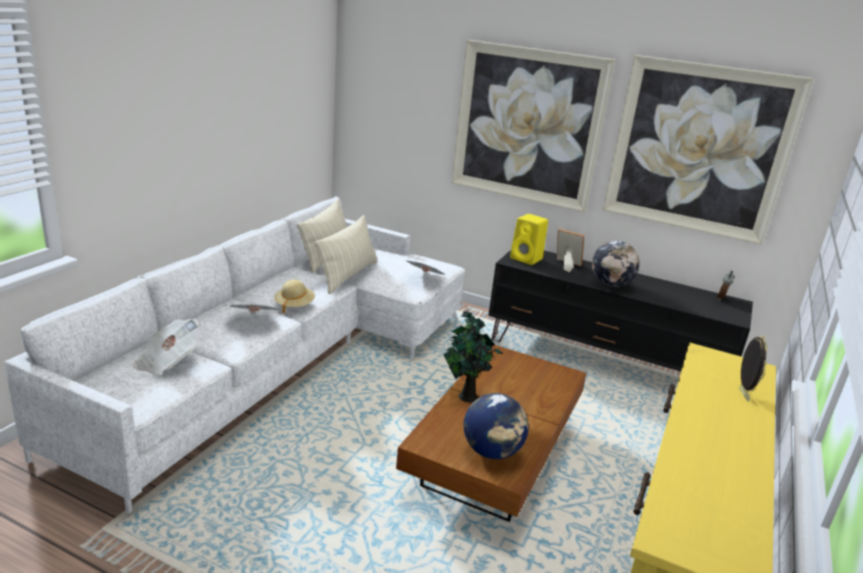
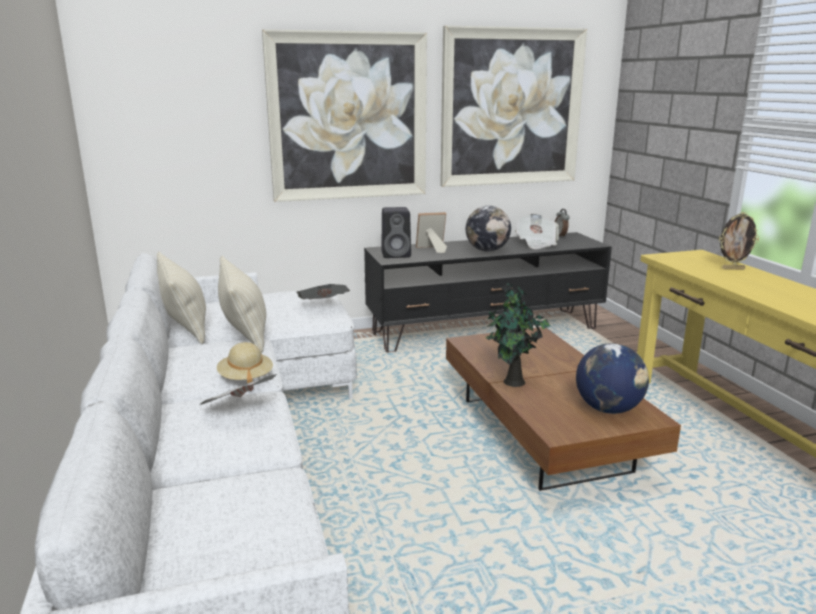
camera: 40 degrees left, 5 degrees down
(168, 361) = (230, 498): newspaper -> newspaper (536, 243)
(527, 259) = (397, 254): yellow speaker -> black speaker
(742, 394) = (733, 269): picture frame -> picture frame turned 135 degrees clockwise

